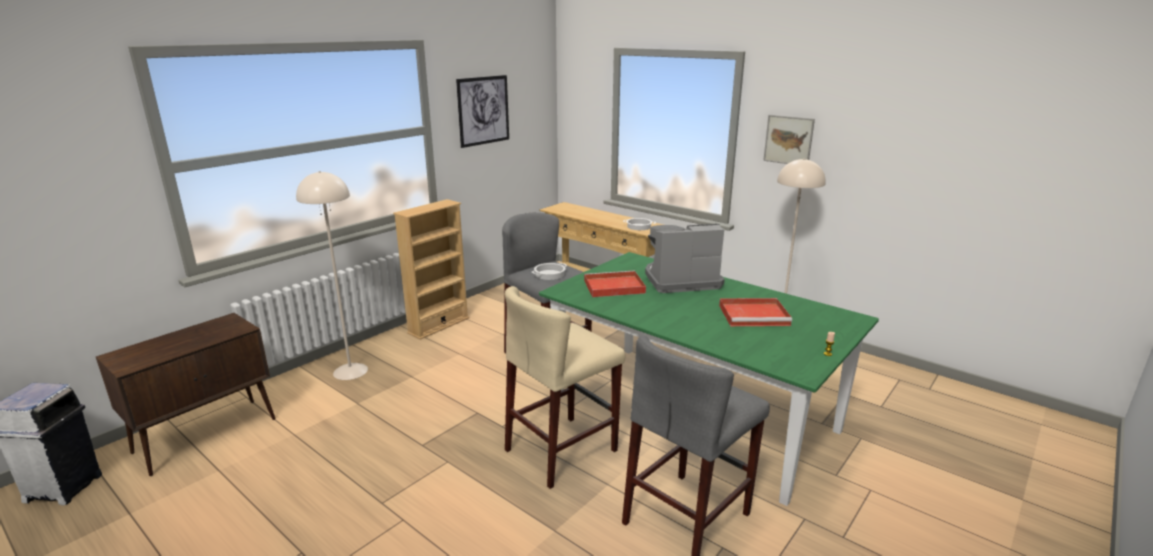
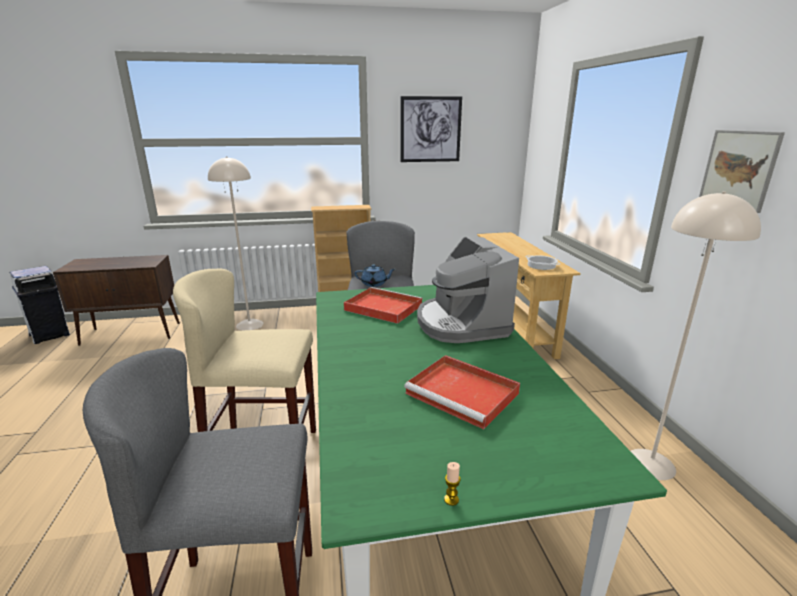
camera: 40 degrees right, 0 degrees up
(549, 274) = (374, 284): cooking pot -> blue teapot
(680, 280) = (461, 323): coffee machine -> coffee machine turned 135 degrees counterclockwise

